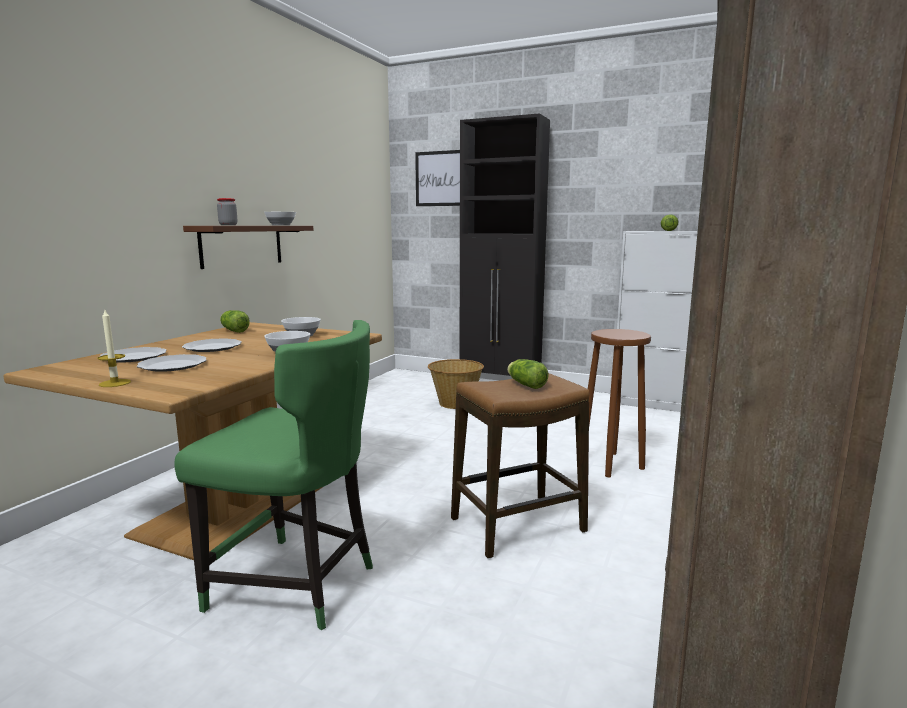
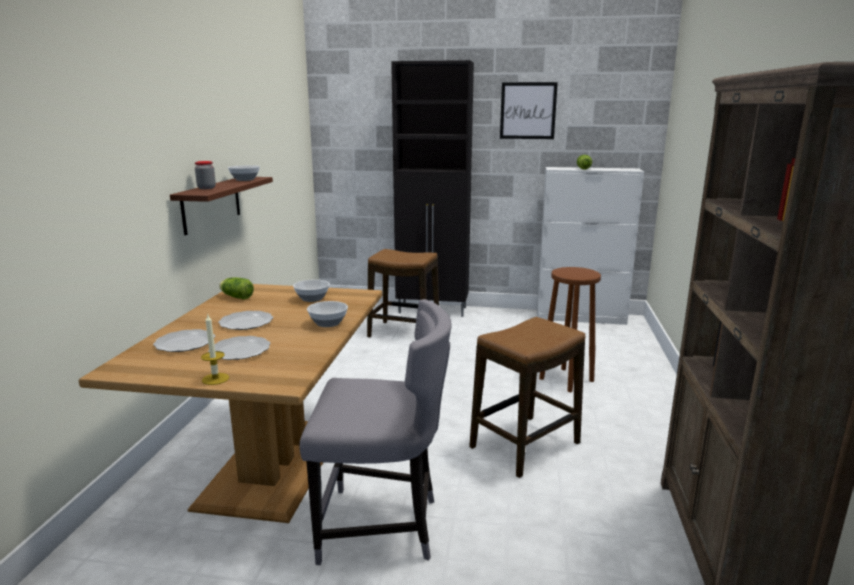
camera: 15 degrees left, 5 degrees up
(297, 585) = (382, 527): green chair -> grey chair
(439, 178) = (363, 113): picture -> picture (528, 111)
(455, 403) = (403, 333): basket -> stool
(525, 384) = (533, 332): lettuce -> none

